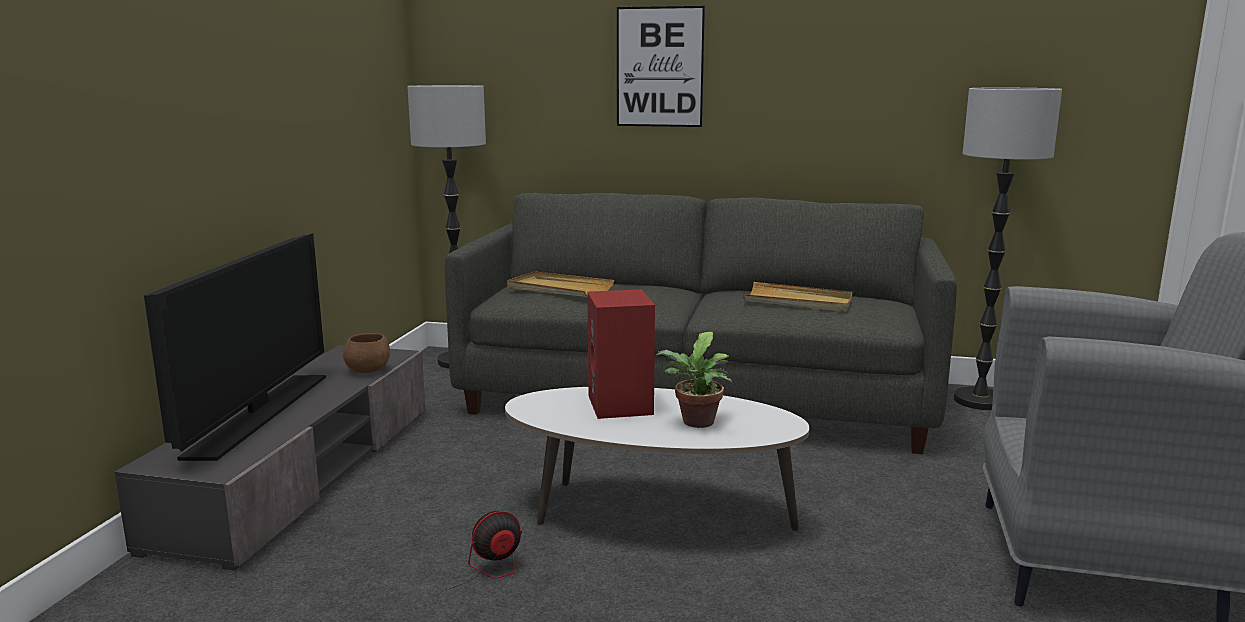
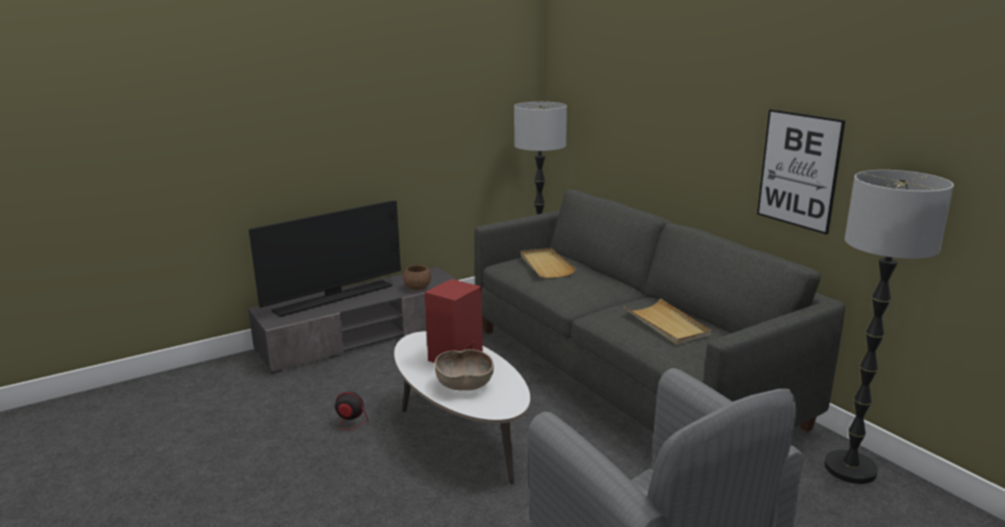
camera: 45 degrees right, 5 degrees up
(660, 67) = (669, 107): picture -> picture (798, 170)
(696, 423) = (464, 385): potted plant -> brown bowl

